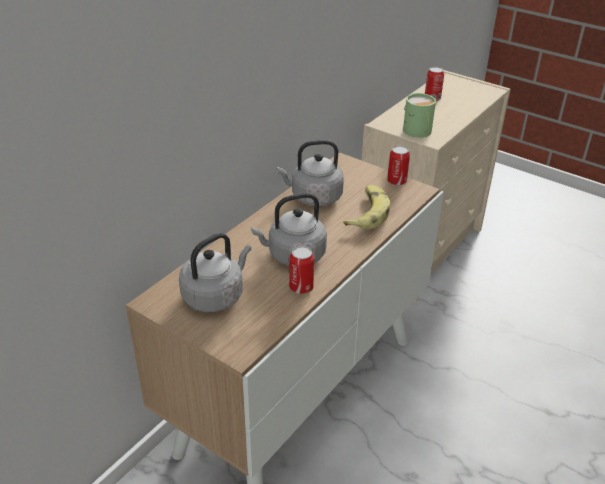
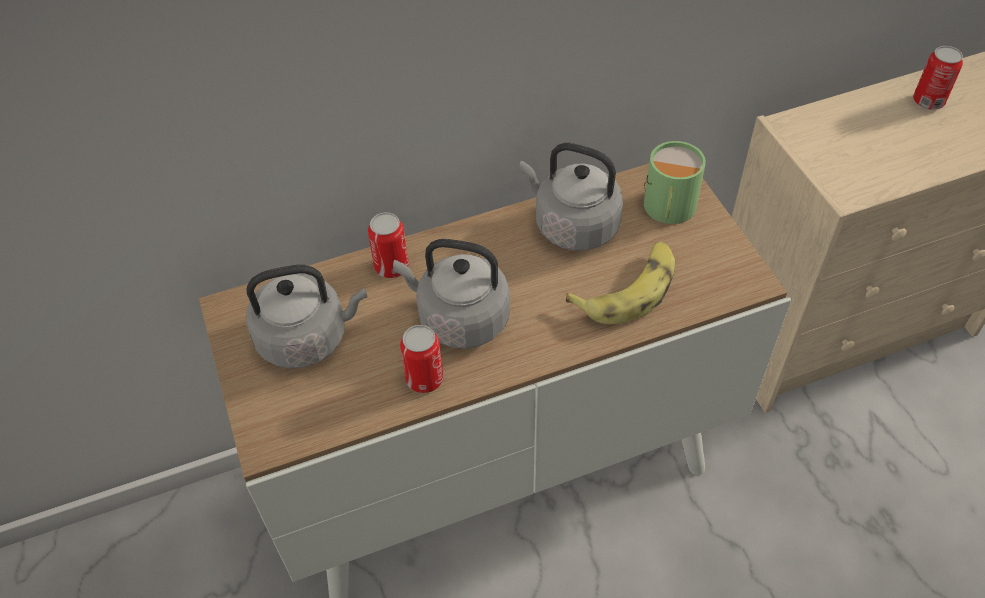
camera: 35 degrees right, 15 degrees up
(396, 181) = (727, 248): can -> can (391, 267)
(418, 132) = (836, 166): green mug -> green mug (667, 209)

